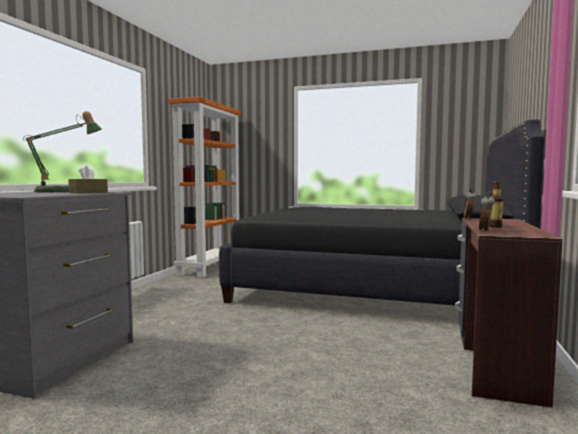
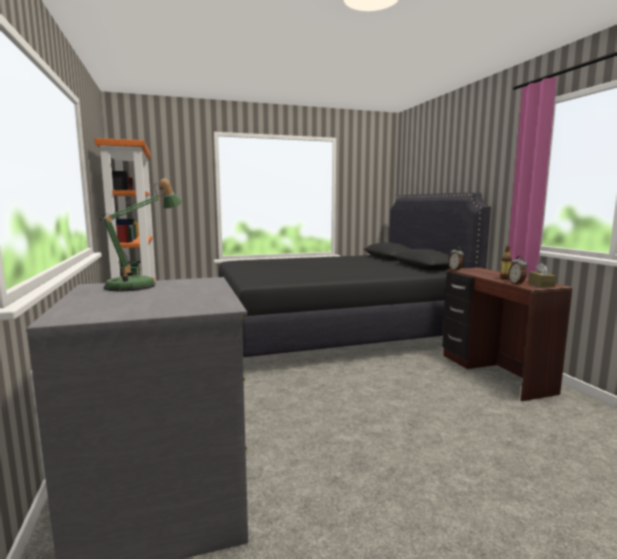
camera: 35 degrees left, 5 degrees up
(88, 192) = (203, 285): brown tissue box -> brown tissue box (541, 284)

